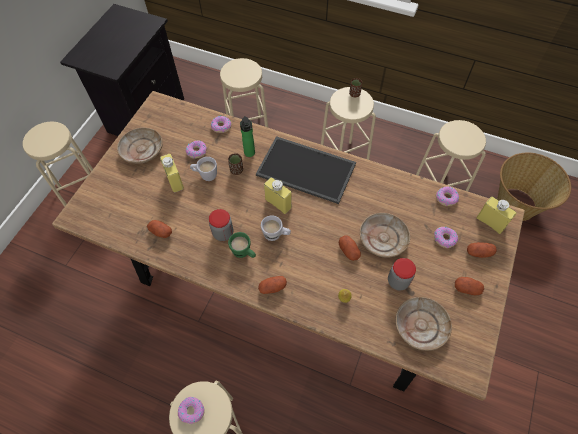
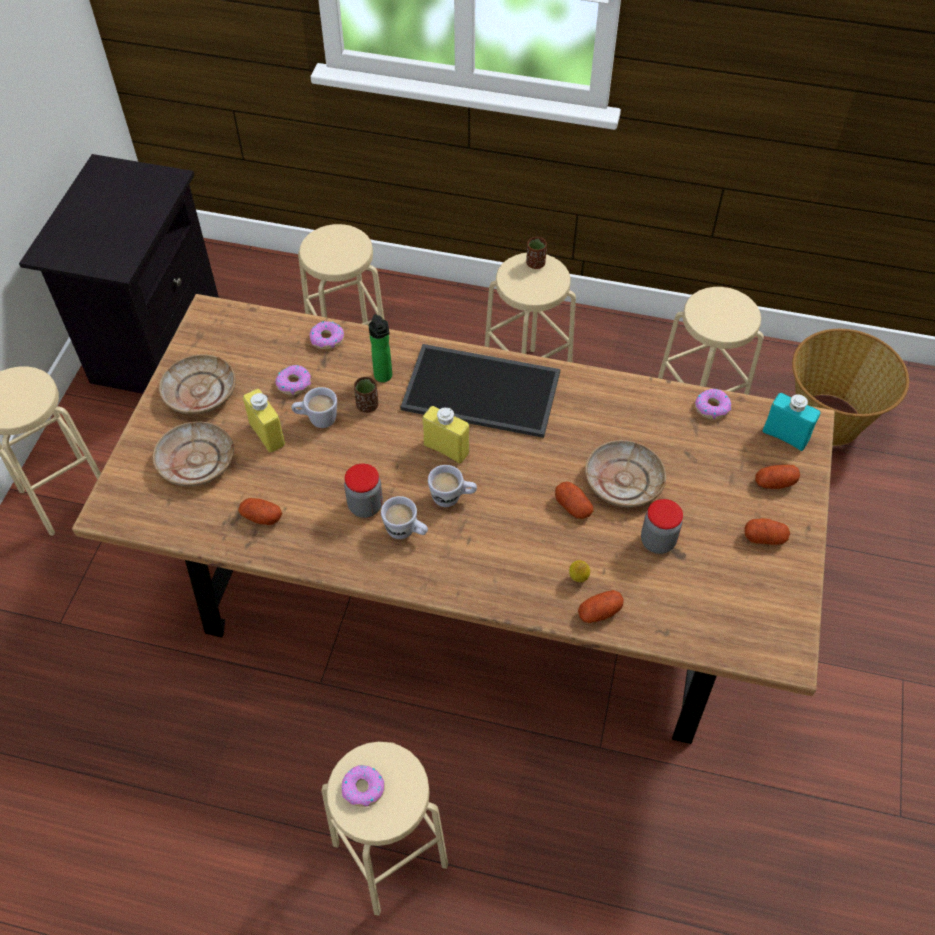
camera: 10 degrees left, 5 degrees down
(244, 253) = (406, 532): green mug -> white mug
(272, 287) = (462, 577): potato -> potato (599, 612)
(420, 326) = (703, 601): beige plate -> beige plate (195, 461)
(444, 238) = (719, 468): donut -> none
(490, 222) = (785, 436): yellow bottle -> turquoise bottle

